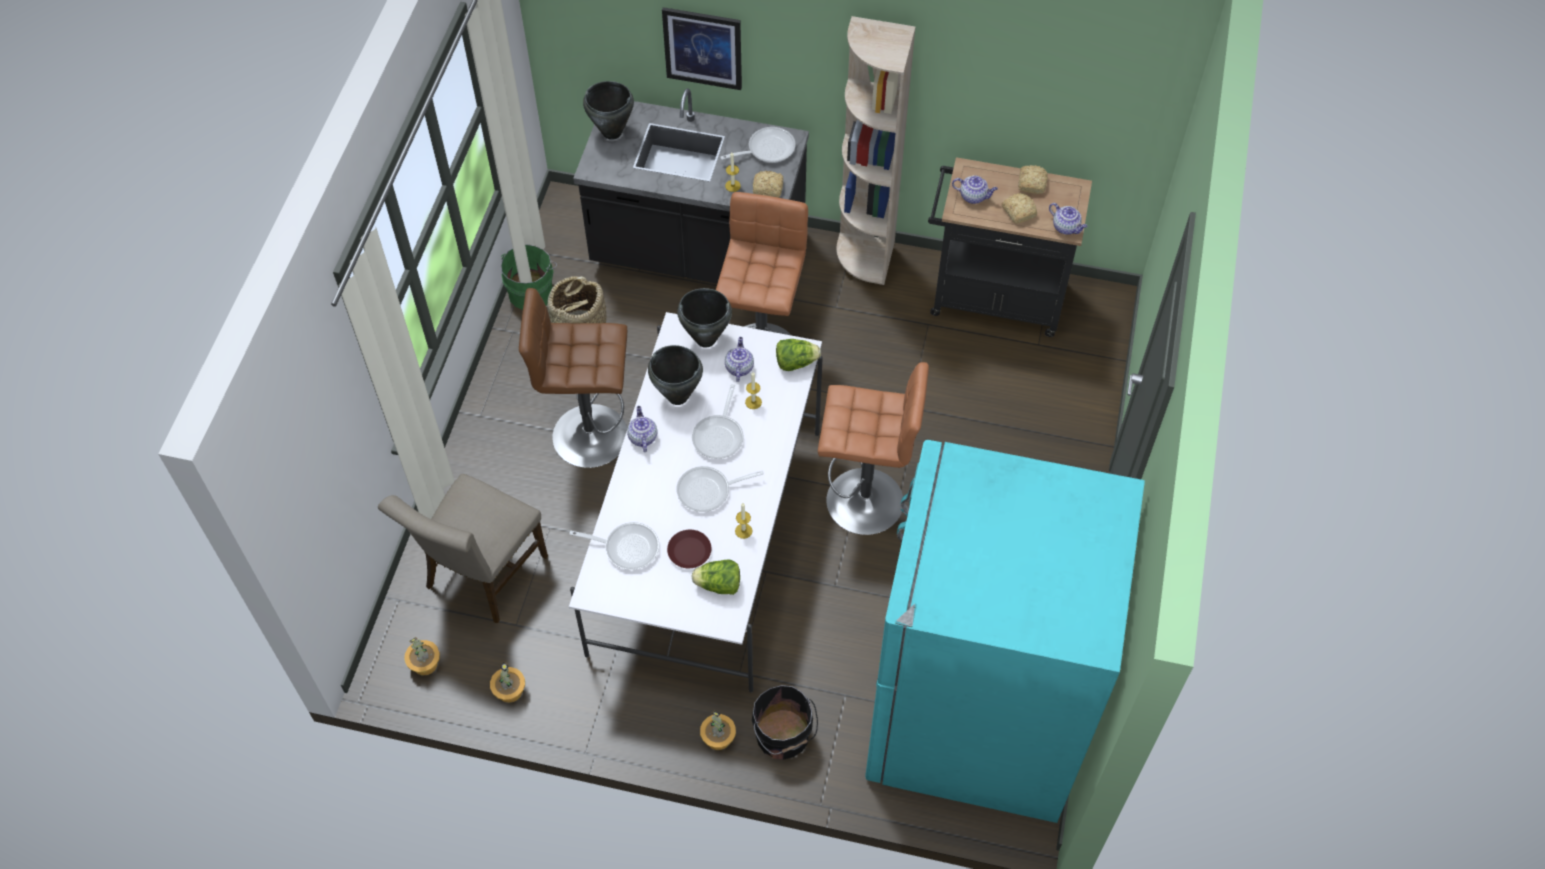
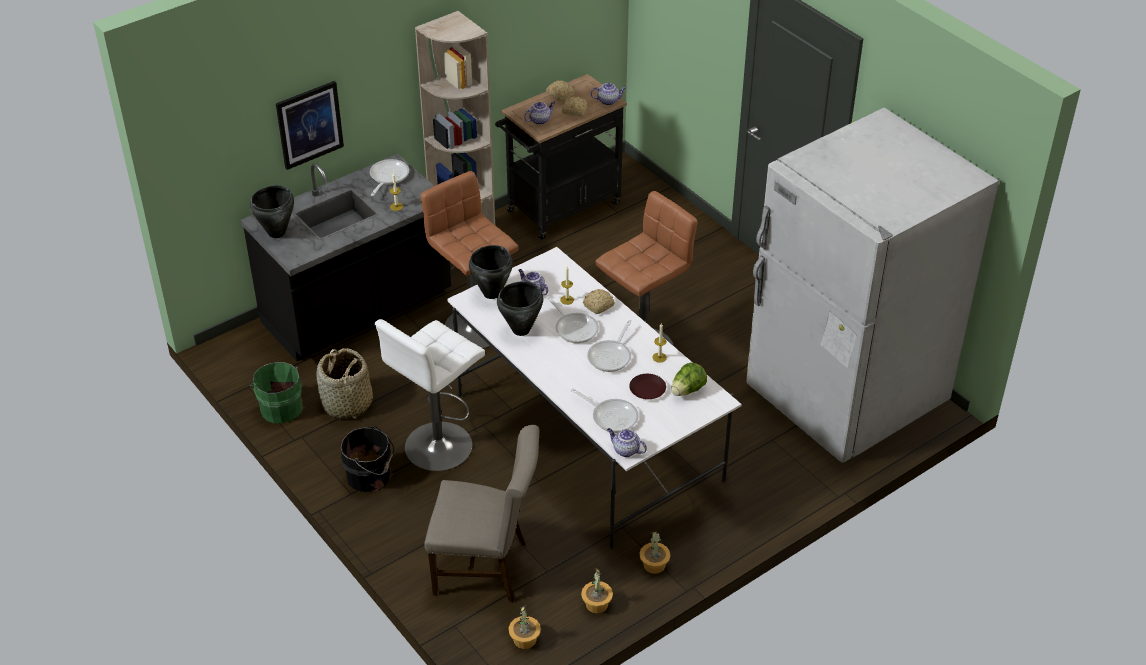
camera: 50 degrees left, 15 degrees down
(482, 577) = (487, 568): beige chair -> beige chair turned 60 degrees counterclockwise
(589, 435) = (437, 446): brown stool -> white stool
(627, 547) = (611, 416): frying pan -> frying pan turned 75 degrees clockwise
(642, 437) = (533, 363): teapot -> teapot (625, 450)
(718, 738) = (743, 517): potted plant -> potted plant (654, 565)
(769, 189) = (420, 194): bread -> bread (599, 305)
(783, 737) = (773, 485): black bucket -> black bucket (370, 476)
(796, 362) = (559, 265): lettuce -> none
(974, 720) = (847, 394): turquoise fridge -> white fridge

